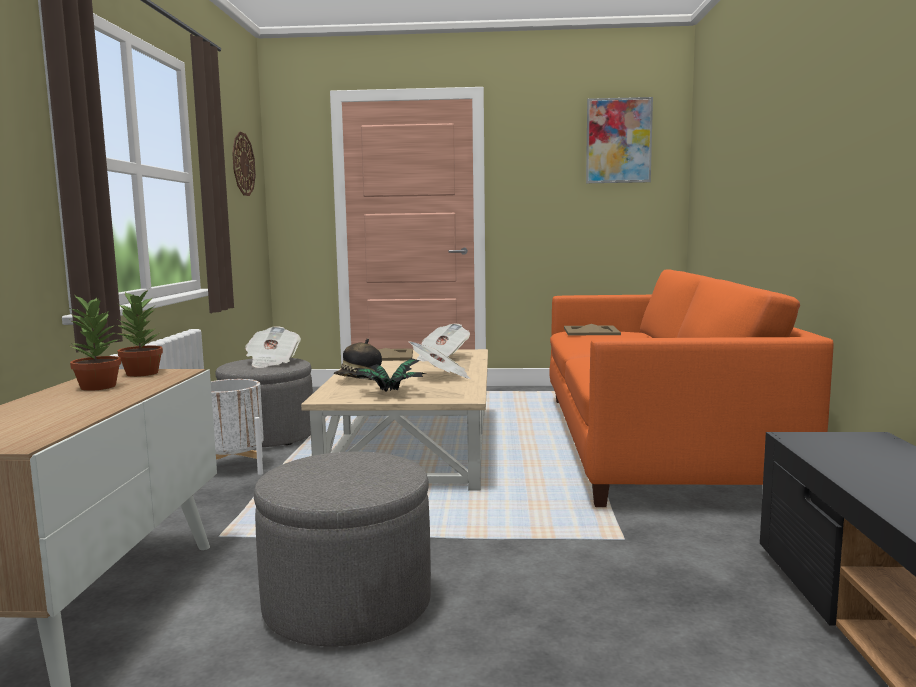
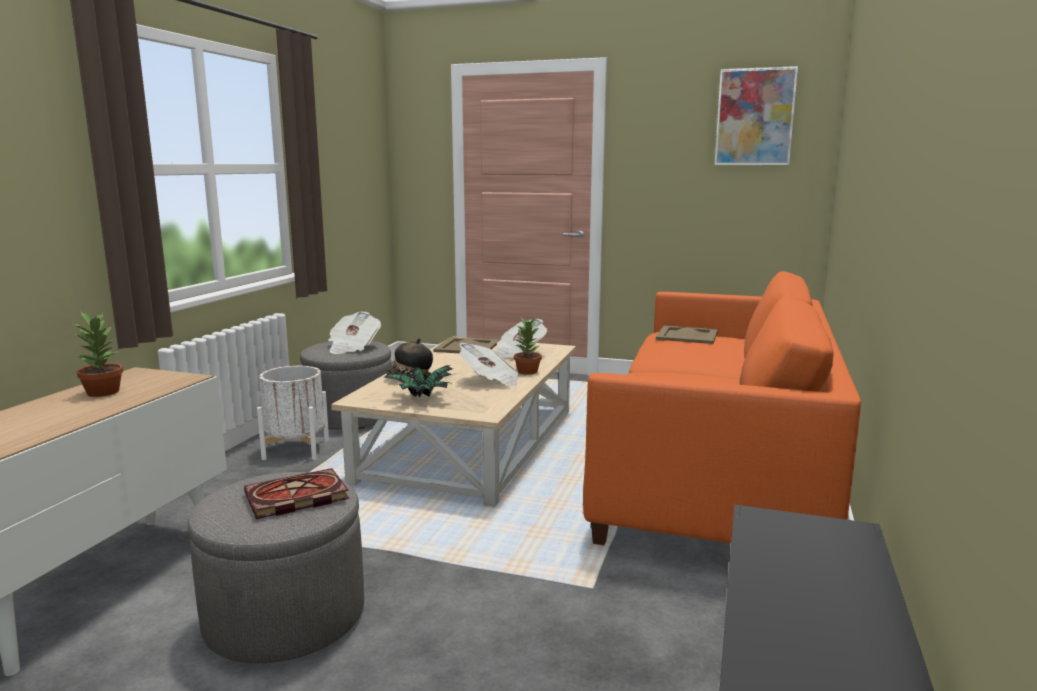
camera: 15 degrees right, 5 degrees up
(142, 373) = (157, 377): potted plant -> potted plant (528, 371)
(243, 164) = (357, 144): wall clock -> none
(363, 469) = (294, 498): none -> book

